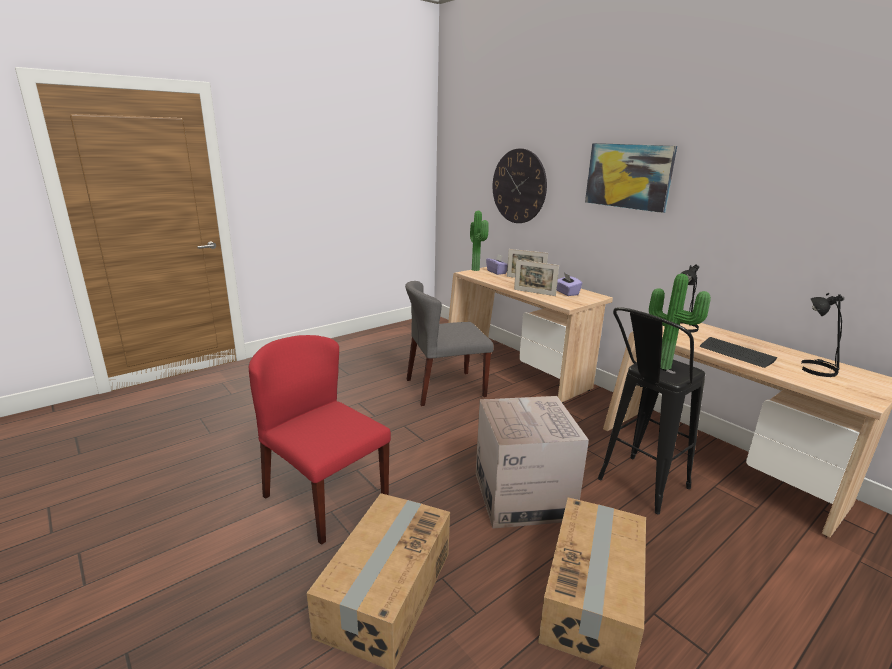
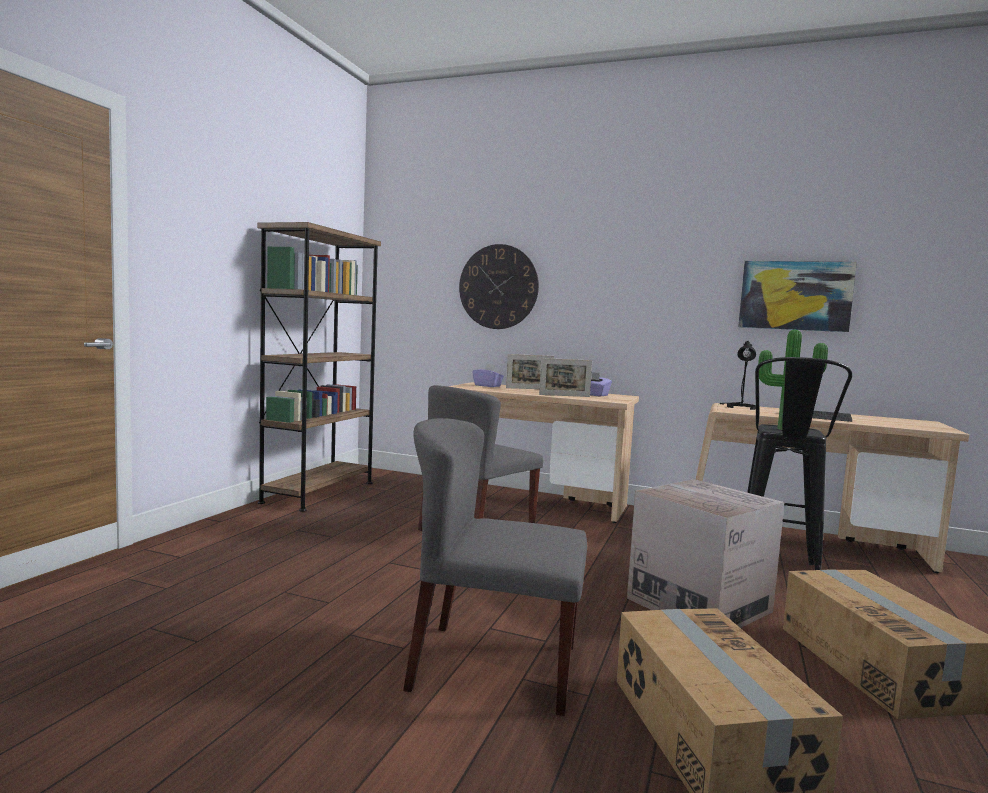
camera: 30 degrees left, 15 degrees down
(324, 497) = (493, 667): red chair -> grey chair
(381, 335) = (319, 492): none -> brown bookcase
(477, 269) = (461, 385): potted plant -> none
(628, 176) = (642, 267): picture -> picture (795, 295)
(816, 368) = (879, 420): black table lamp -> none

